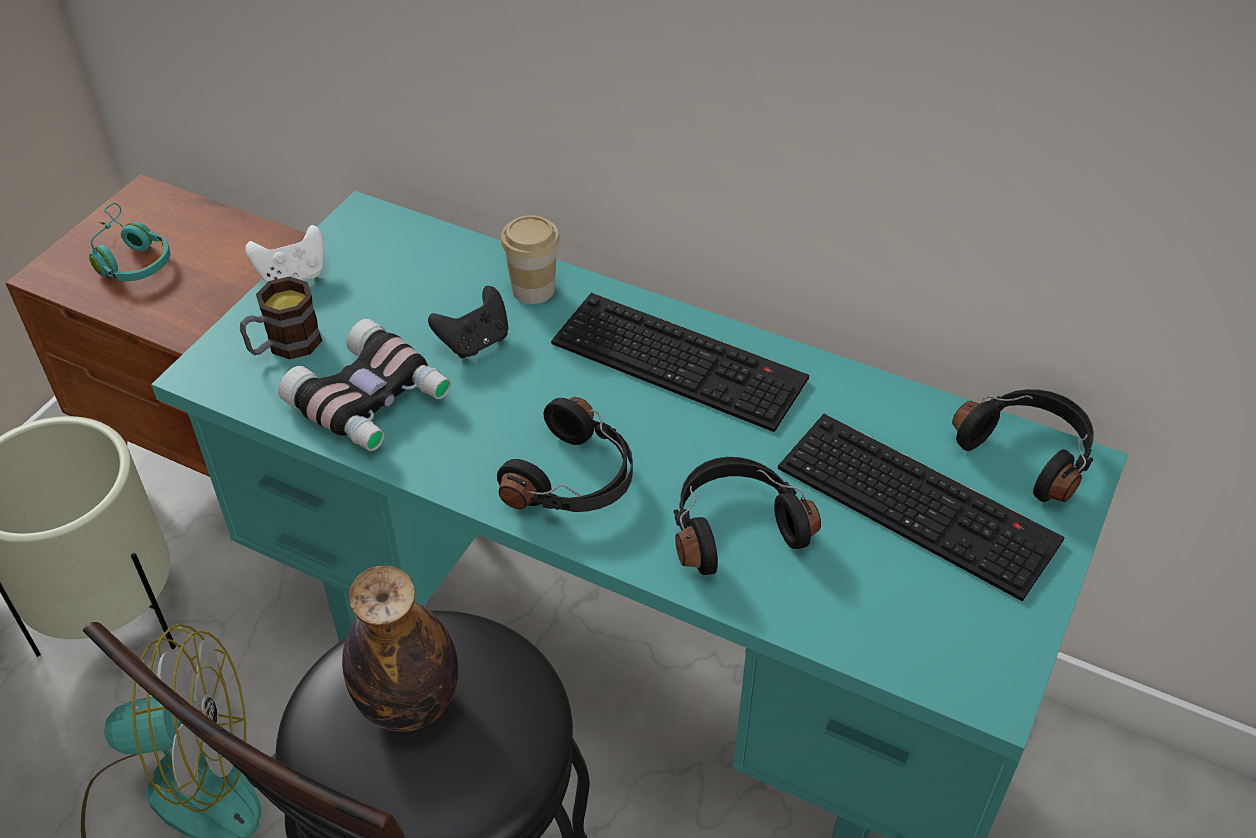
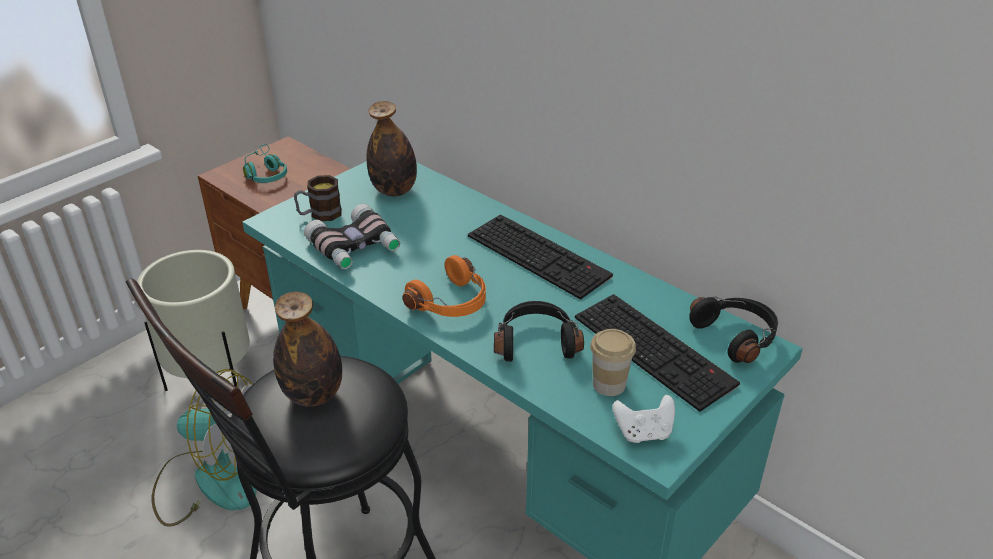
camera: 15 degrees right, 10 degrees down
(293, 276) = (339, 183): white game controller -> white game controller (643, 433)
(394, 274) = (394, 190): none -> bottle
(475, 342) = (424, 229): black game controller -> none
(533, 289) = (469, 209): cup -> cup (609, 384)
(574, 480) = (452, 303): black headphones -> orange headphones

